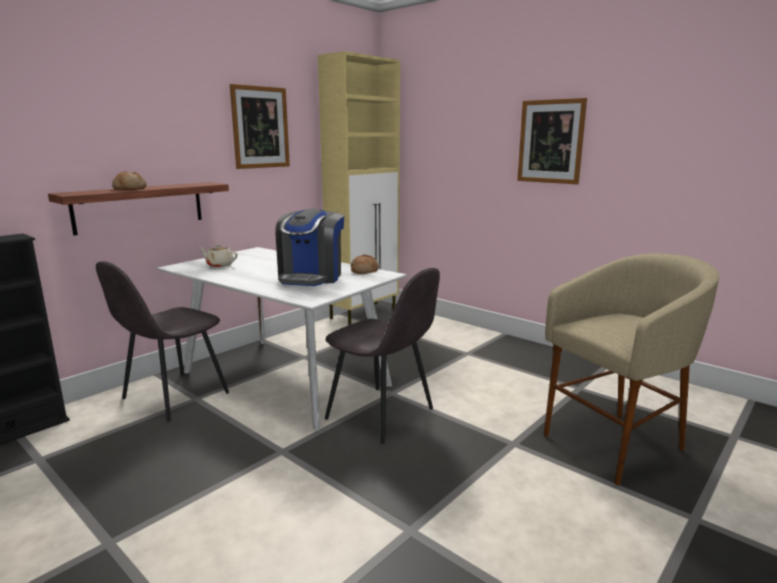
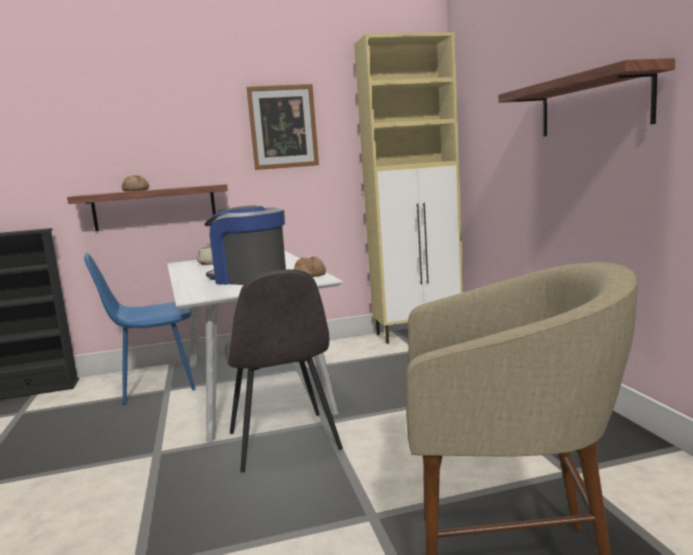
camera: 35 degrees right, 5 degrees down
(173, 397) = (154, 385): grey chair -> blue chair
(311, 277) = (249, 278): coffee machine -> coffee machine turned 75 degrees clockwise
(550, 141) = (592, 104): picture -> shelf

